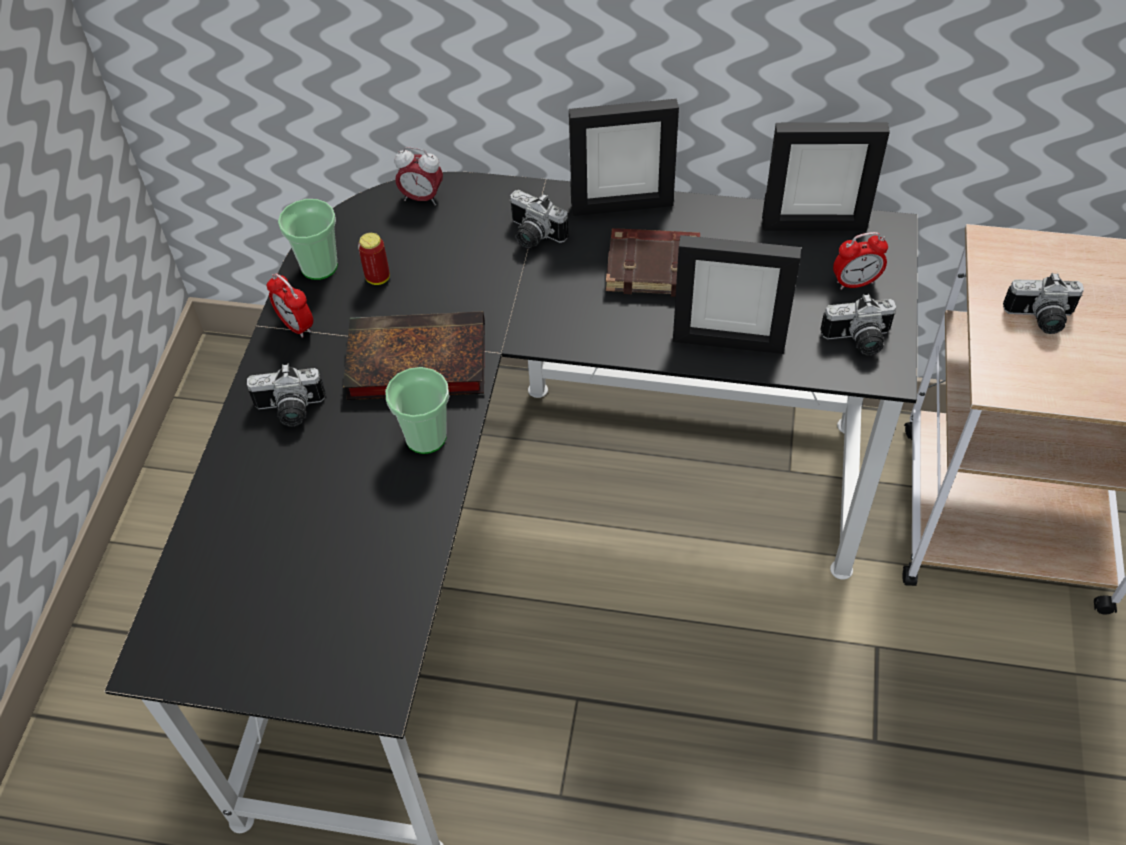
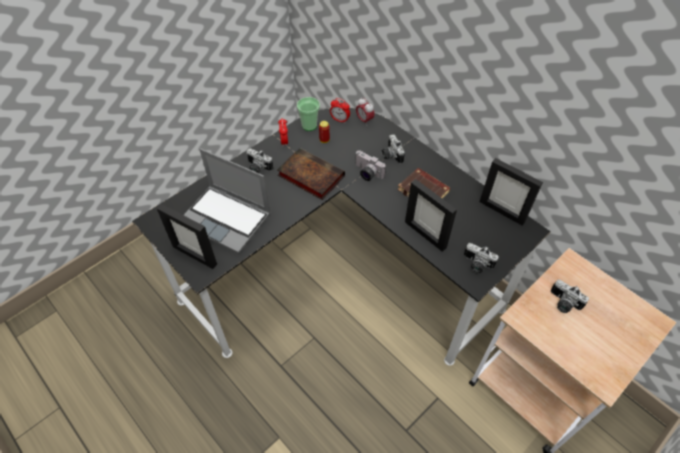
camera: 35 degrees right, 0 degrees up
(323, 550) = (227, 219): none -> laptop
(426, 437) = (290, 203): cup -> none
(521, 294) = (367, 173): none -> camera
(622, 205) = (433, 162): picture frame -> picture frame (195, 254)
(855, 283) = (497, 242): alarm clock -> alarm clock (340, 120)

